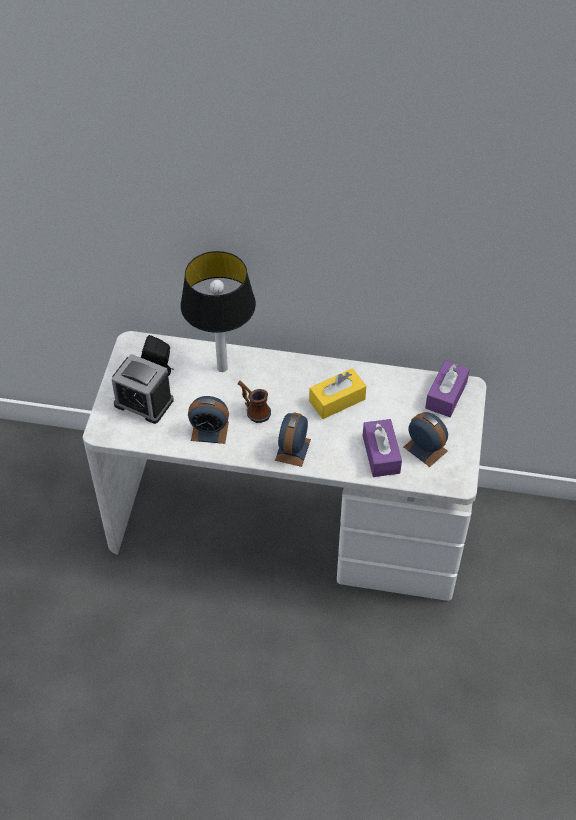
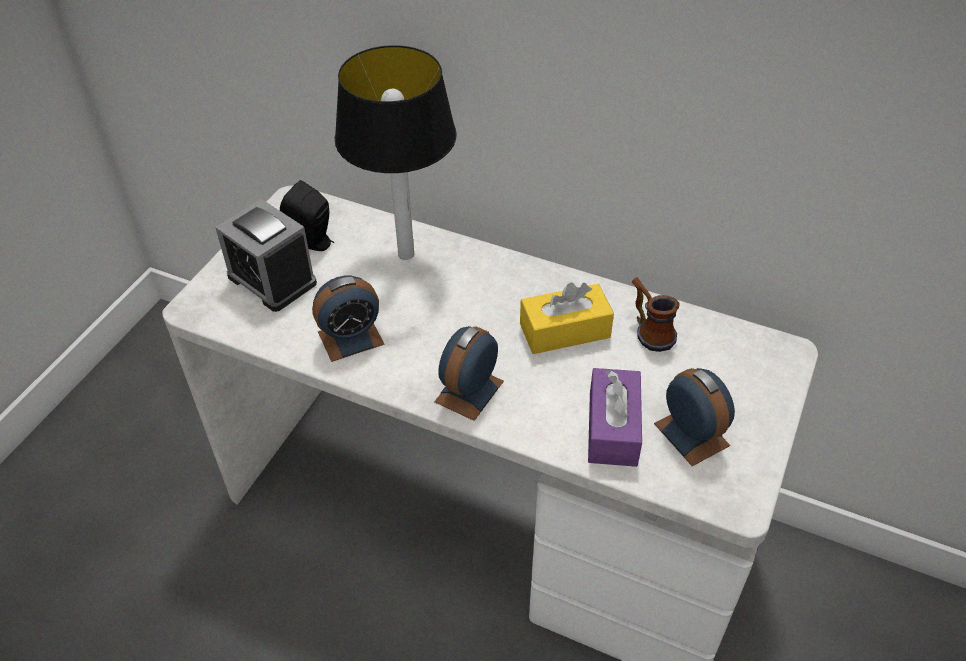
camera: 15 degrees right, 5 degrees down
(209, 431) = (350, 338): alarm clock -> alarm clock turned 45 degrees counterclockwise
(253, 410) = (429, 320): mug -> mug (649, 331)
(446, 395) = (746, 356): purple tissue box -> none

